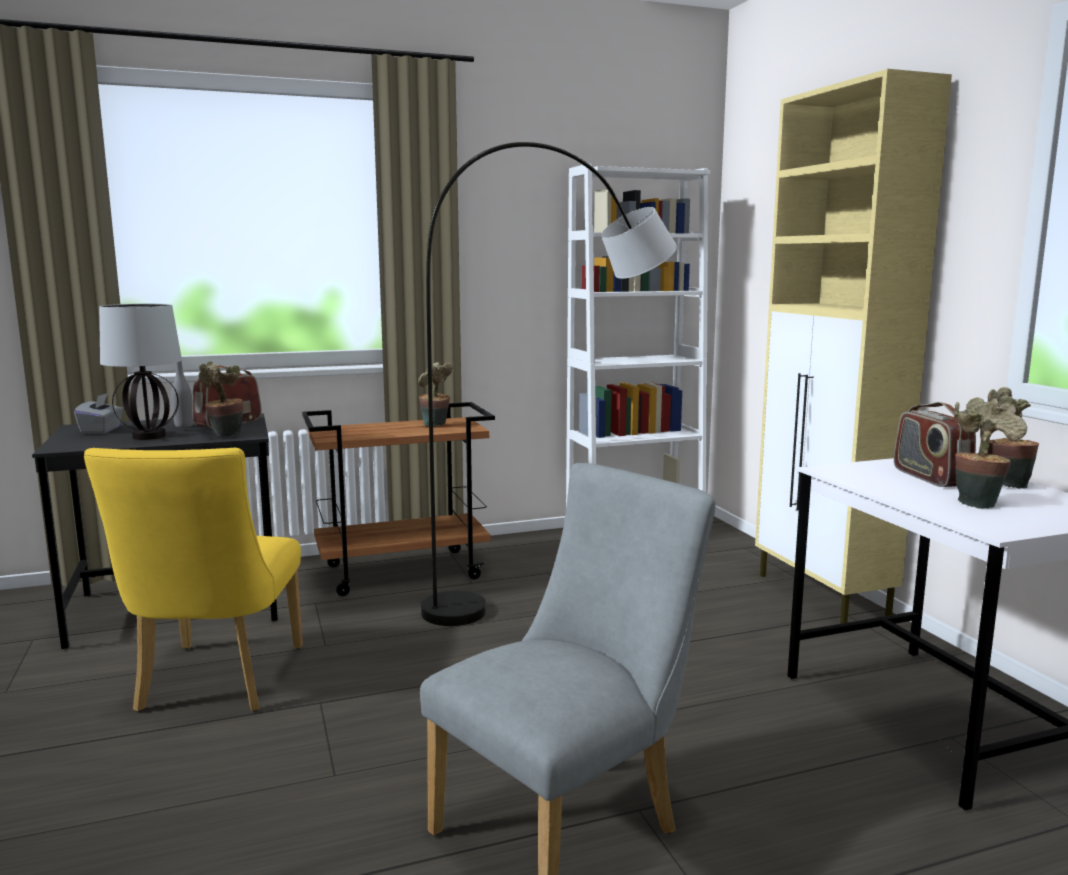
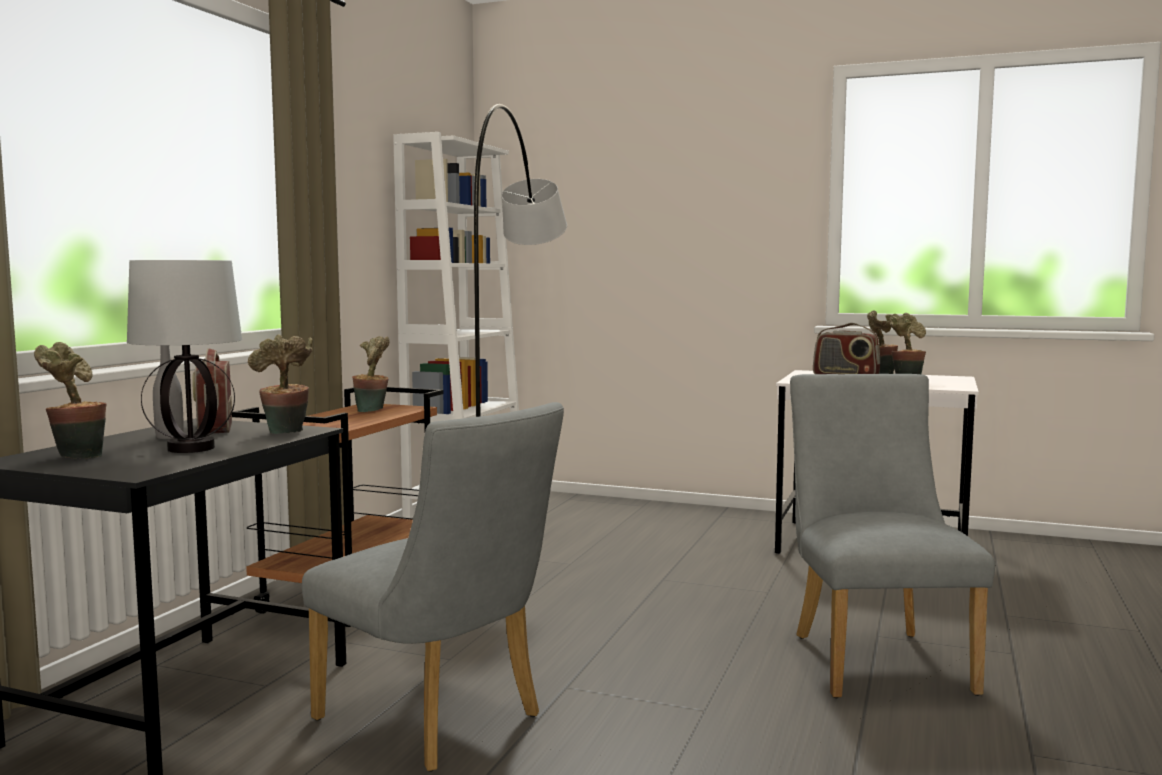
camera: 50 degrees left, 5 degrees down
(101, 430) = (77, 456): grey tissue box -> potted plant
(216, 684) = (440, 722): yellow chair -> grey chair
(822, 596) = (683, 511): beige cabinet -> none

